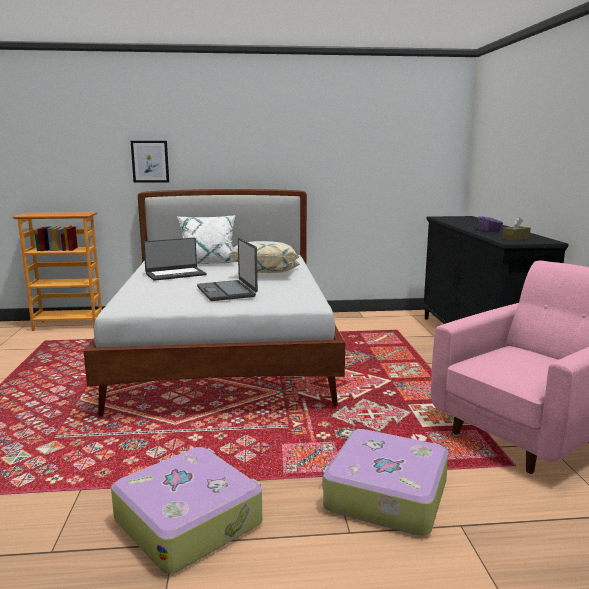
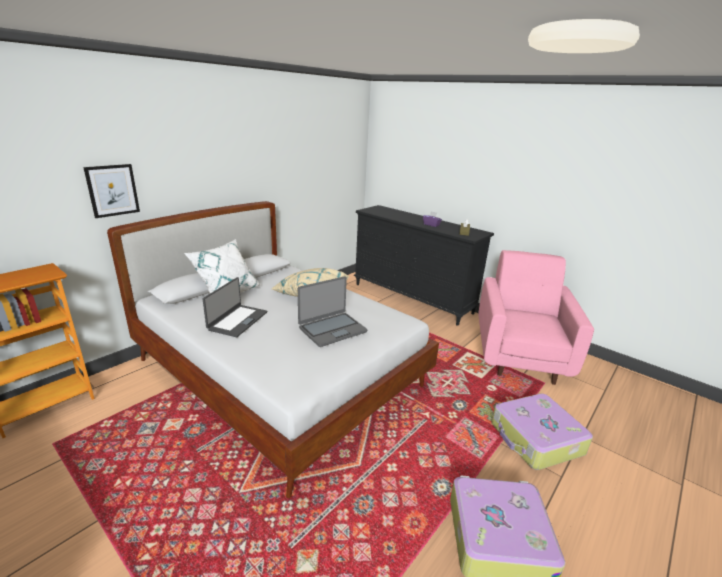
camera: 45 degrees left, 10 degrees up
(227, 291) = (332, 329): laptop -> laptop turned 60 degrees counterclockwise

